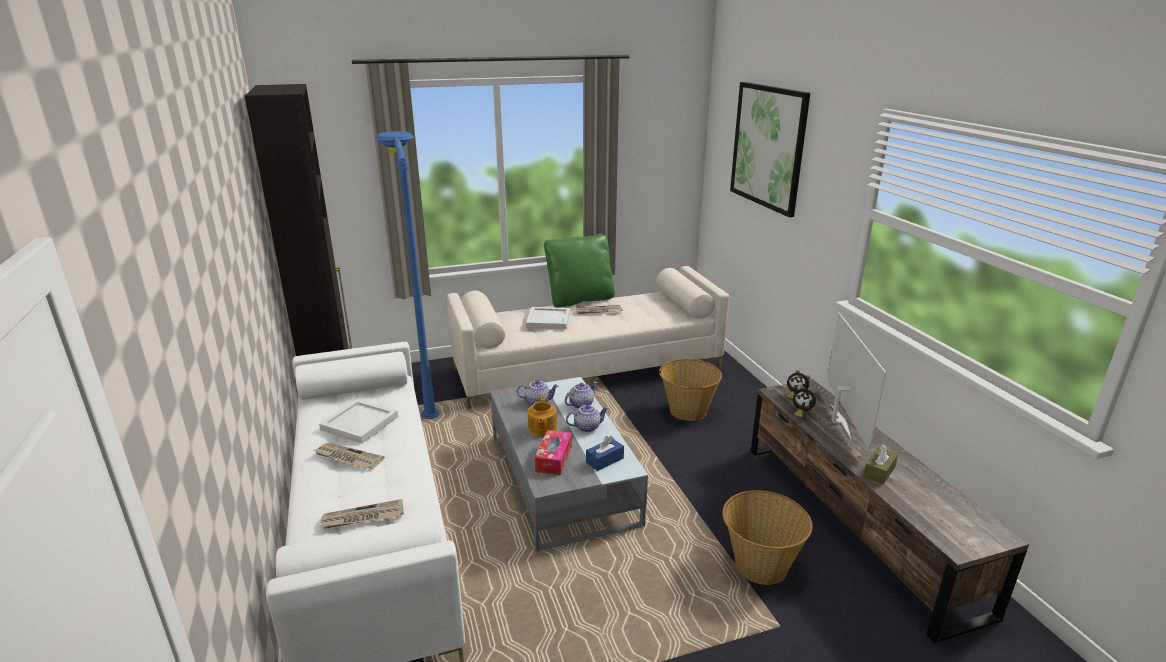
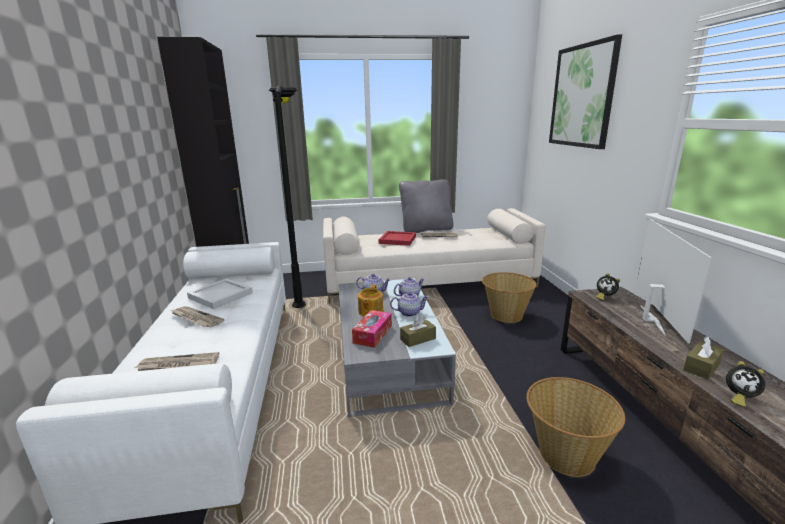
camera: 10 degrees right, 5 degrees down
(424, 389) = (301, 288): blue floor lamp -> black floor lamp
(548, 320) = (397, 240): white tray -> red tray
(580, 299) = (426, 229): green pillow -> grey pillow
(604, 460) = (418, 339): blue tissue box -> brown tissue box
(801, 412) = (610, 310): alarm clock -> alarm clock (738, 398)

